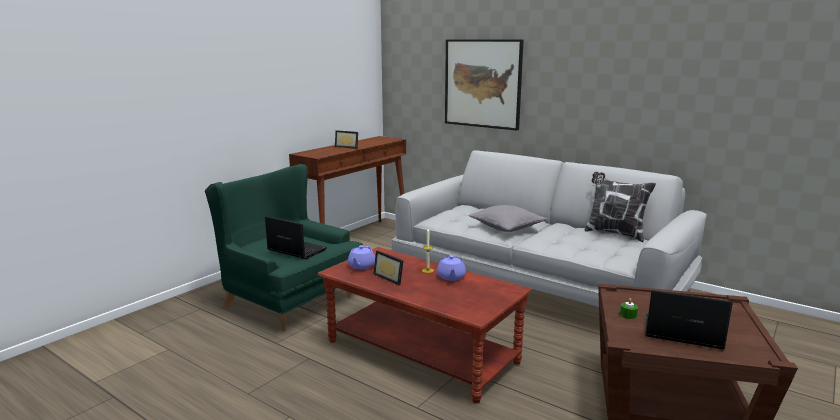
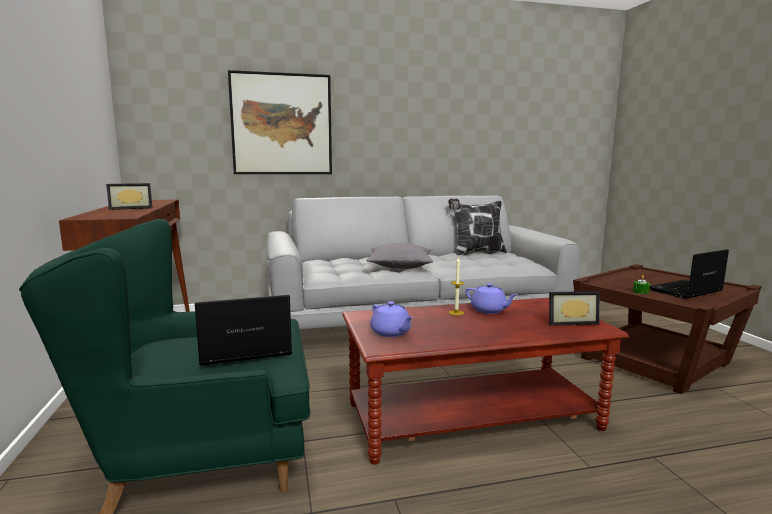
camera: 50 degrees left, 5 degrees down
(391, 278) = (451, 330): picture frame -> picture frame (570, 322)

